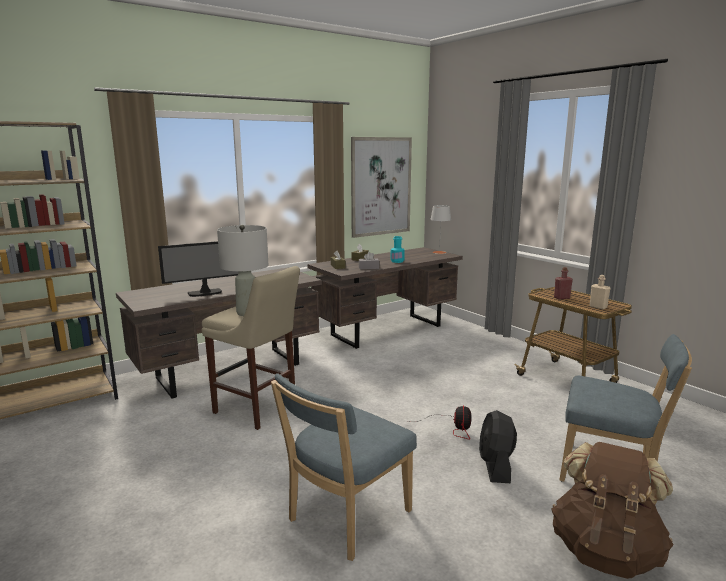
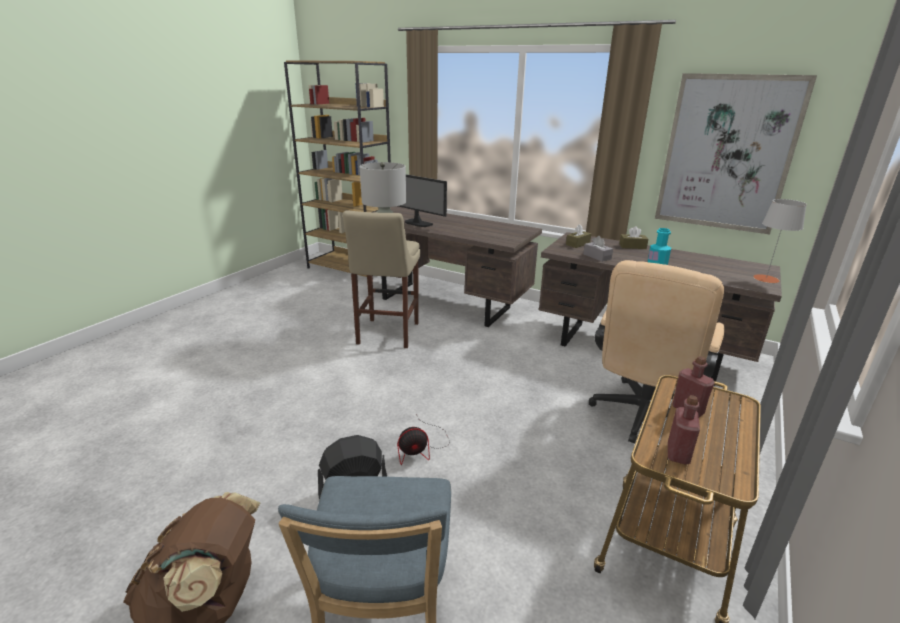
camera: 65 degrees right, 10 degrees up
(345, 518) = (243, 417): blue chair -> none
(459, 352) = (640, 418): none -> beige office chair
(598, 307) = (678, 454): beige bottle -> red bottle

